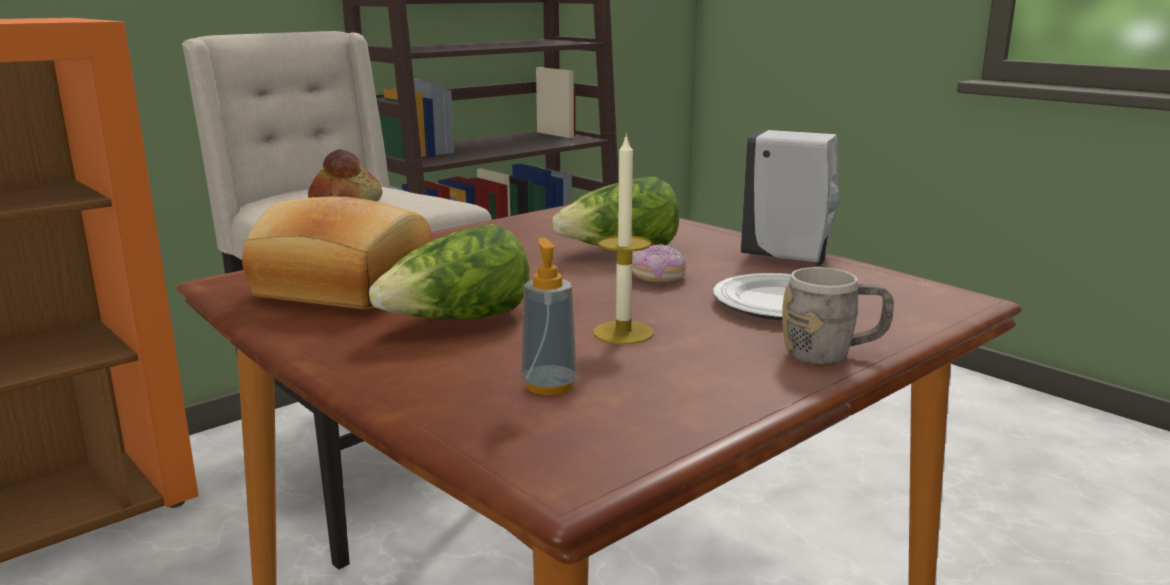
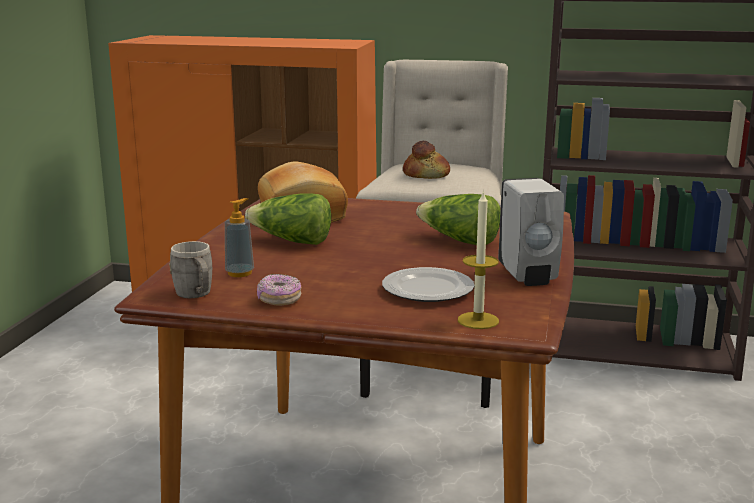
camera: 55 degrees right, 0 degrees up
(623, 333) = (324, 270): candle -> candle (478, 320)
(657, 277) = (426, 257): donut -> donut (279, 299)
(832, 354) = (361, 313): grey mug -> grey mug (196, 295)

